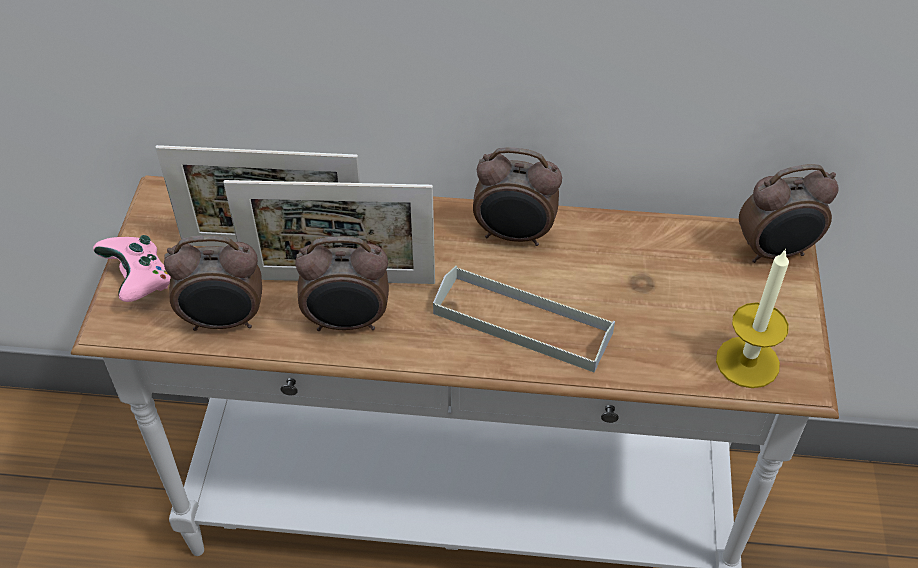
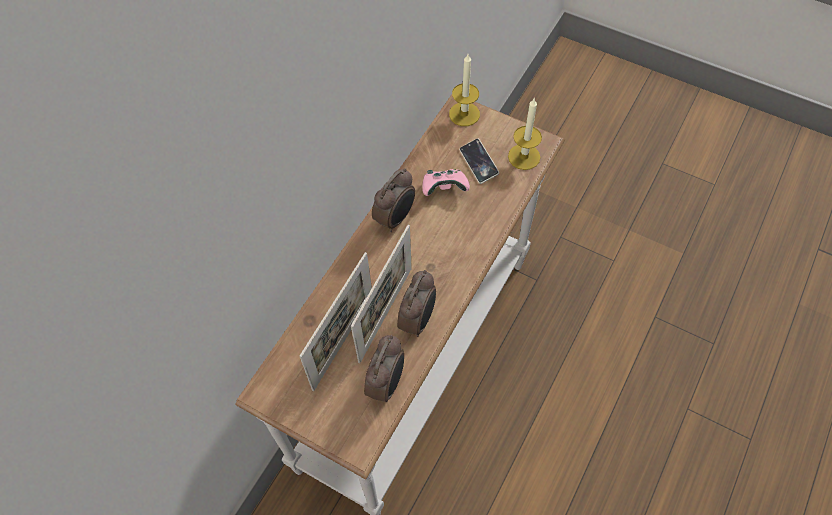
camera: 65 degrees left, 10 degrees up
(140, 281) = (331, 423): pink game controller -> pink game controller (444, 188)
(522, 323) = (457, 238): grey tray -> none
(689, 303) = (478, 163): none -> phone
(775, 252) = (464, 114): alarm clock -> candle

